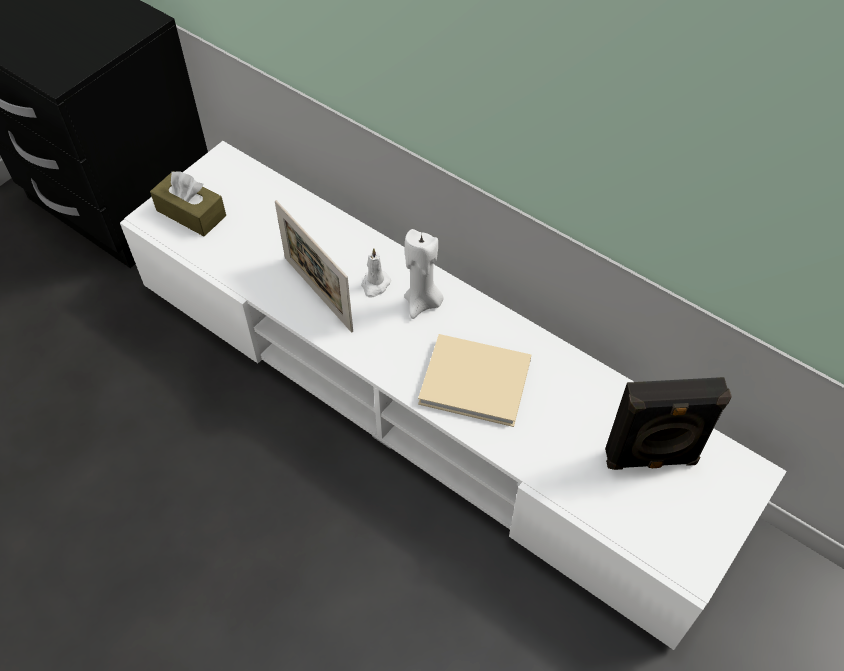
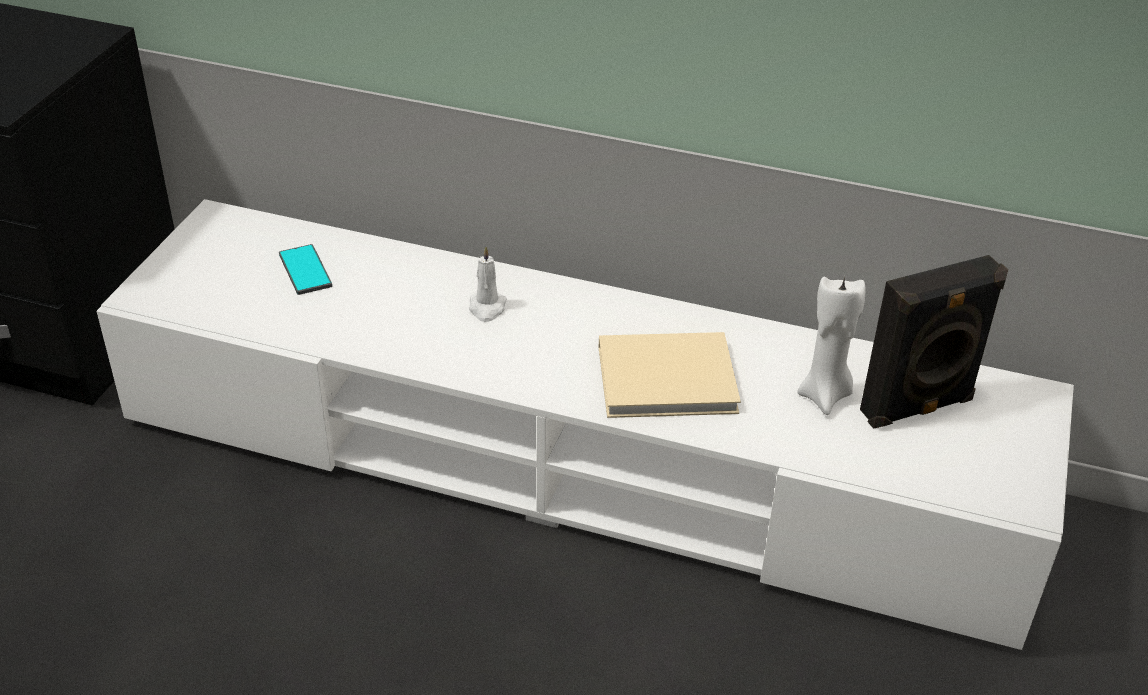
camera: 20 degrees left, 15 degrees down
(191, 213) = (197, 281): brown tissue box -> none
(265, 221) = (305, 270): none -> phone
(318, 294) = (416, 332): picture frame -> none
(423, 303) = (558, 314): white candle -> white candle (825, 395)

